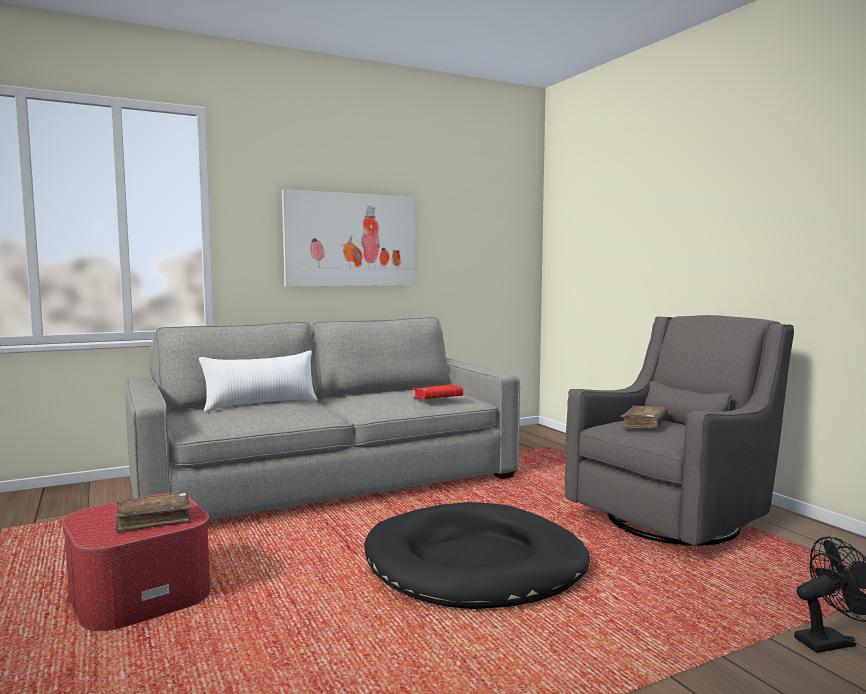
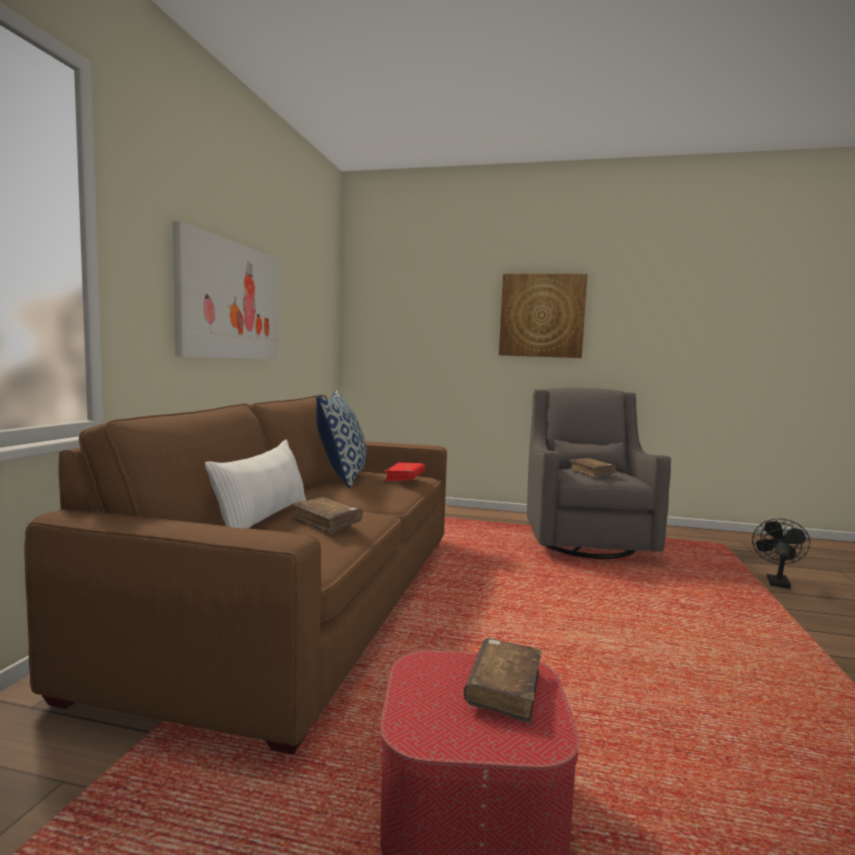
camera: 50 degrees left, 0 degrees up
(273, 412) = (326, 522): none -> brown book
(328, 481) = (305, 598): grey sofa -> brown sofa
(401, 391) = (342, 477): none -> pillow
(476, 563) = (590, 615): black dog bed -> none
(713, 220) = (542, 315): none -> picture

